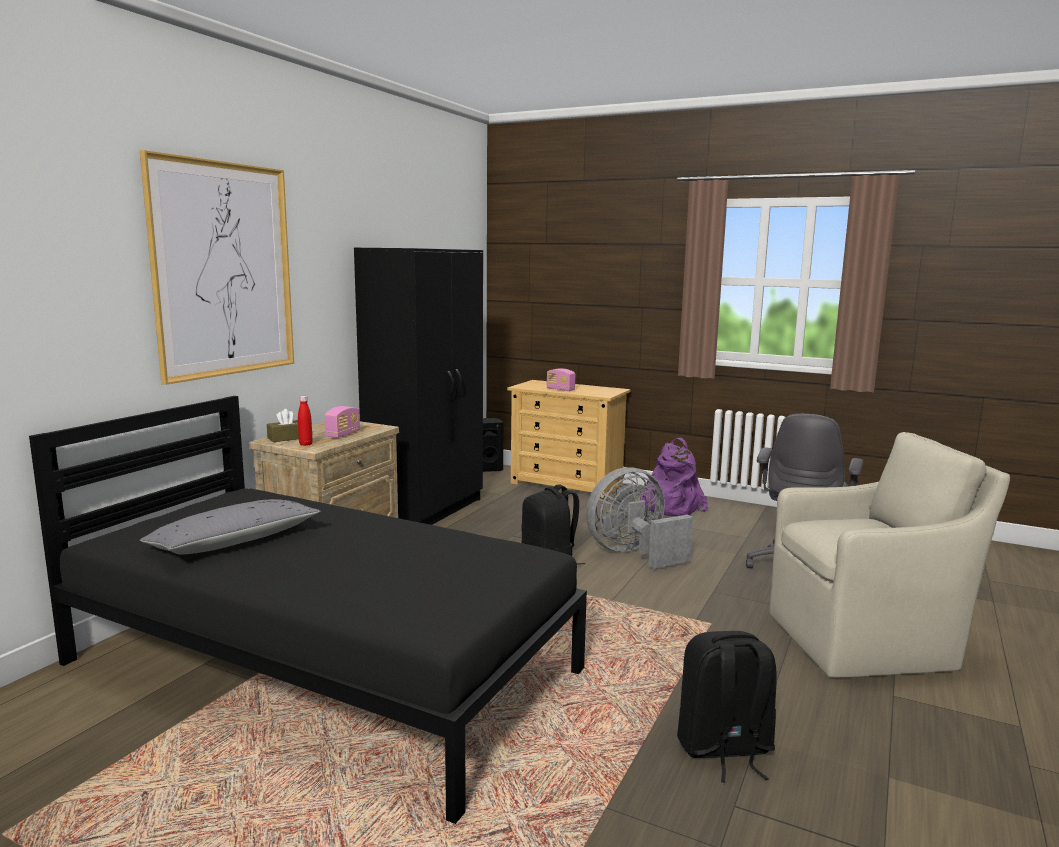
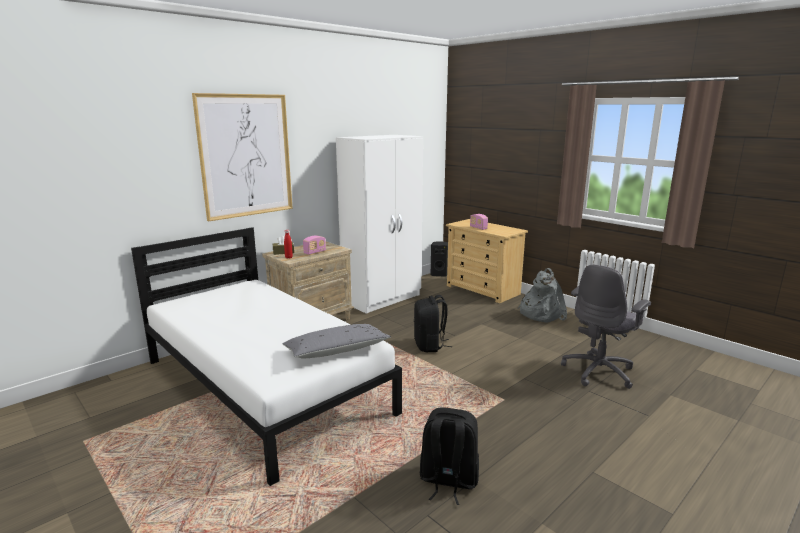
camera: 20 degrees right, 5 degrees up
(234, 542) = (222, 313): grey pillow -> grey pillow (336, 351)
(323, 666) = (265, 386): black bed -> white bed
(427, 510) = (383, 299): black wardrobe -> white wardrobe
(633, 554) = (490, 344): grey fan -> none
(668, 506) = (540, 314): purple backpack -> grey backpack
(865, 641) = (605, 431): beige armchair -> none

